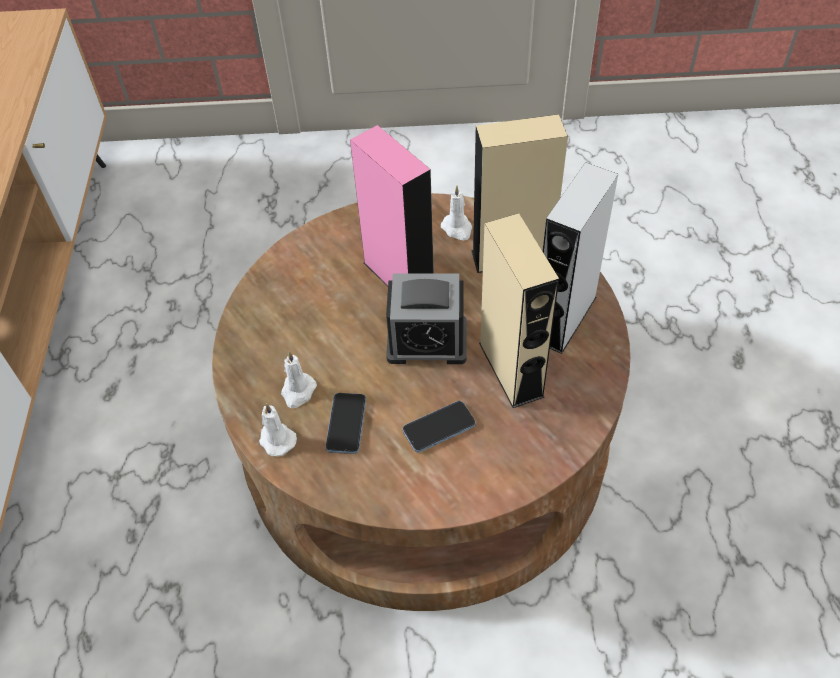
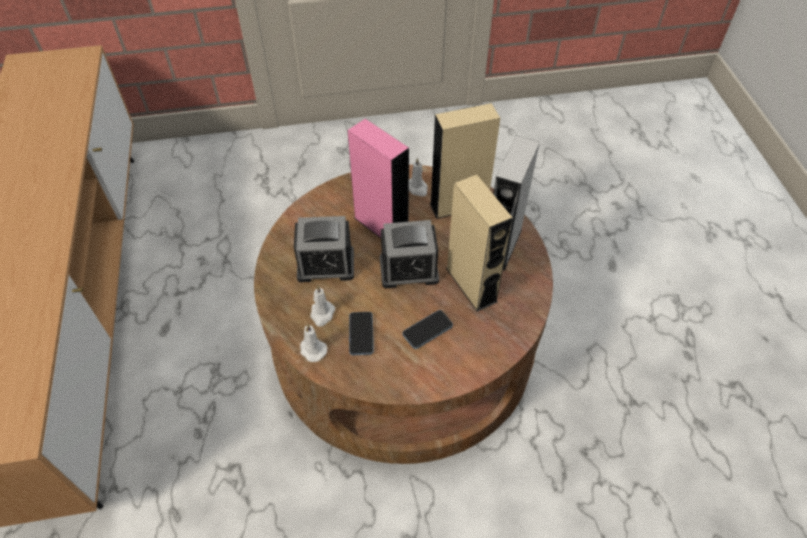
camera: 10 degrees left, 0 degrees up
(314, 324) = (326, 265): none -> alarm clock

